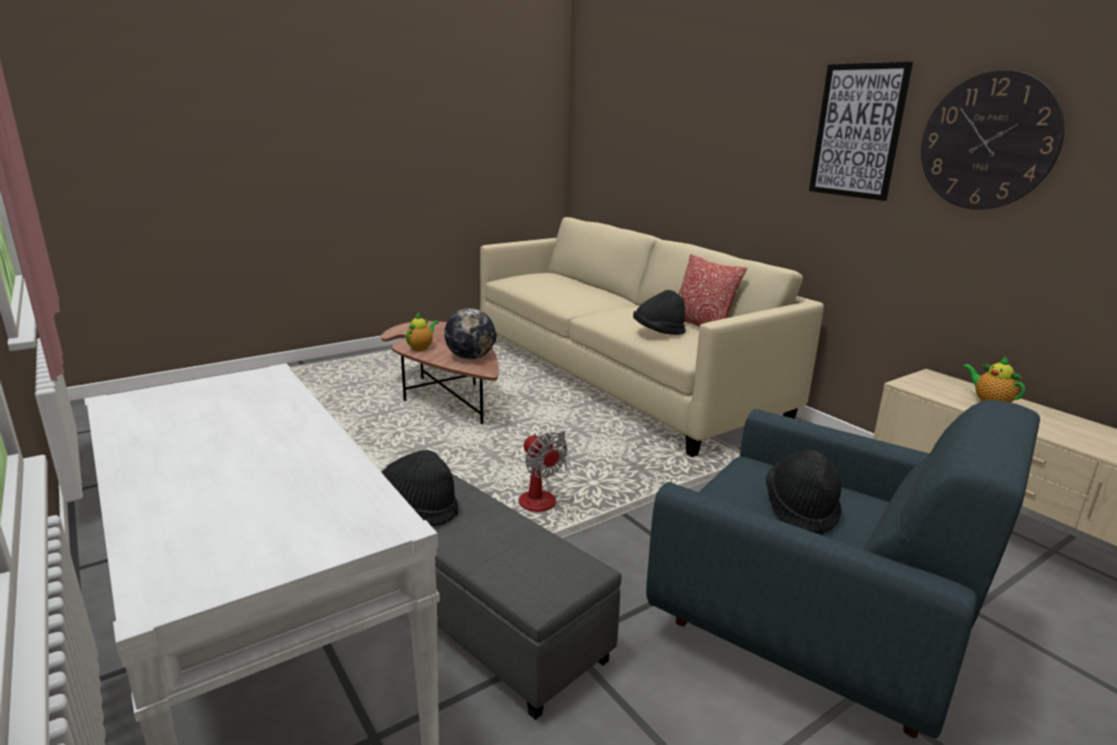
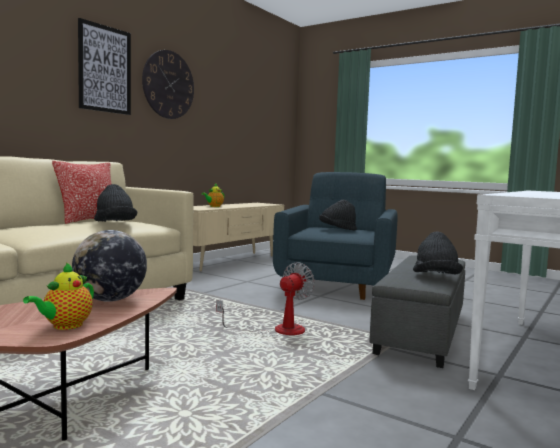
camera: 110 degrees left, 15 degrees down
(421, 347) = (65, 326): teapot -> teapot turned 75 degrees counterclockwise

